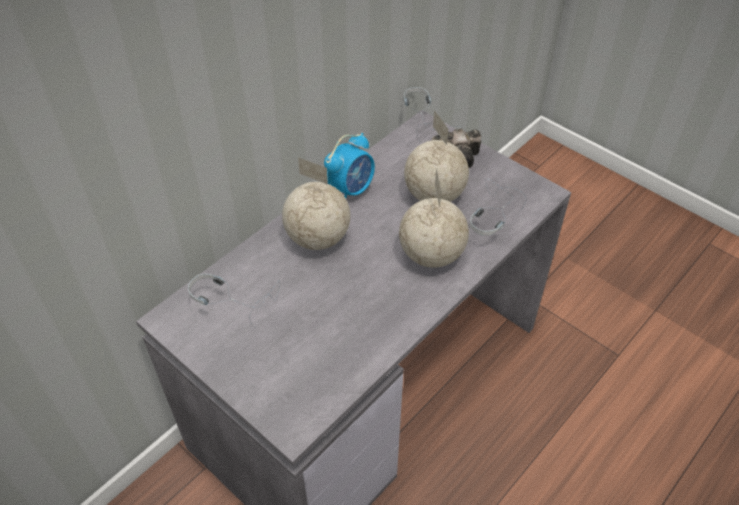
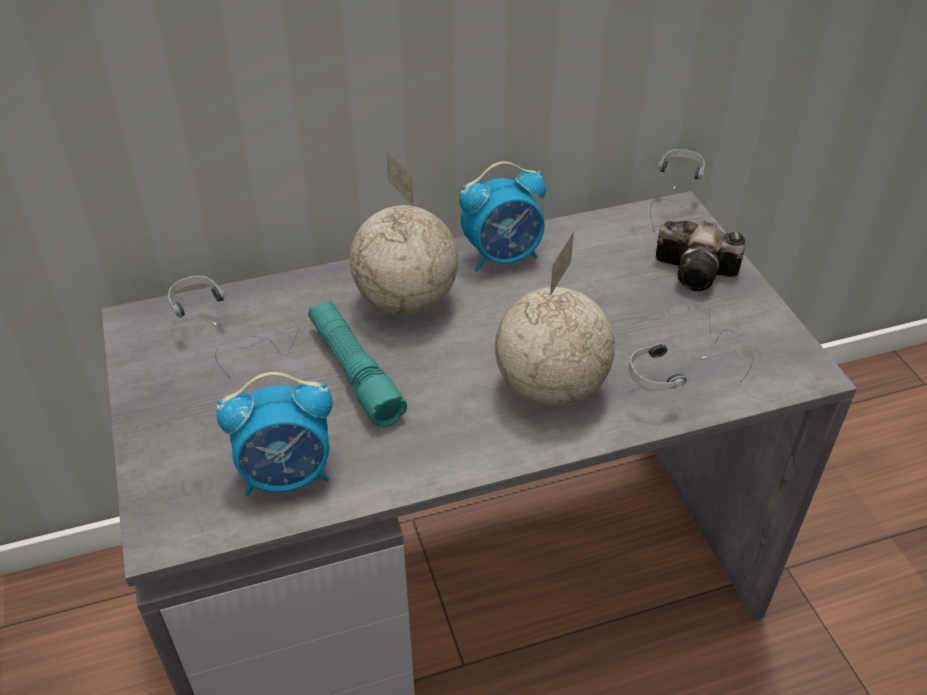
camera: 30 degrees right, 5 degrees down
(322, 292) = (354, 371): none -> turquoise flashlight
(333, 365) = (287, 475): none -> alarm clock
(434, 195) = (621, 308): globe -> none

